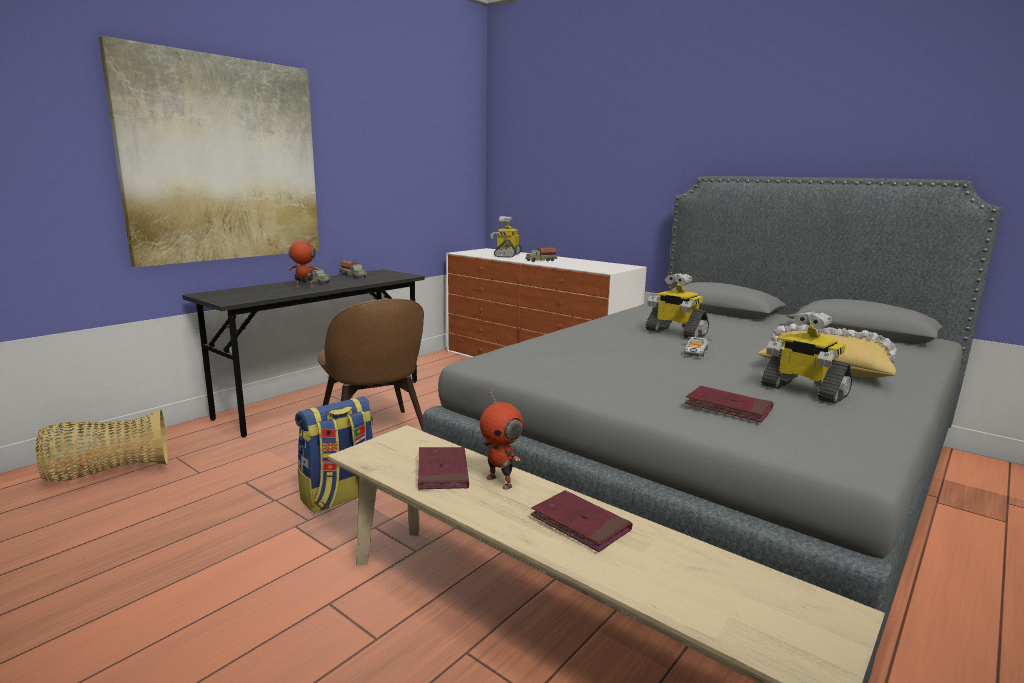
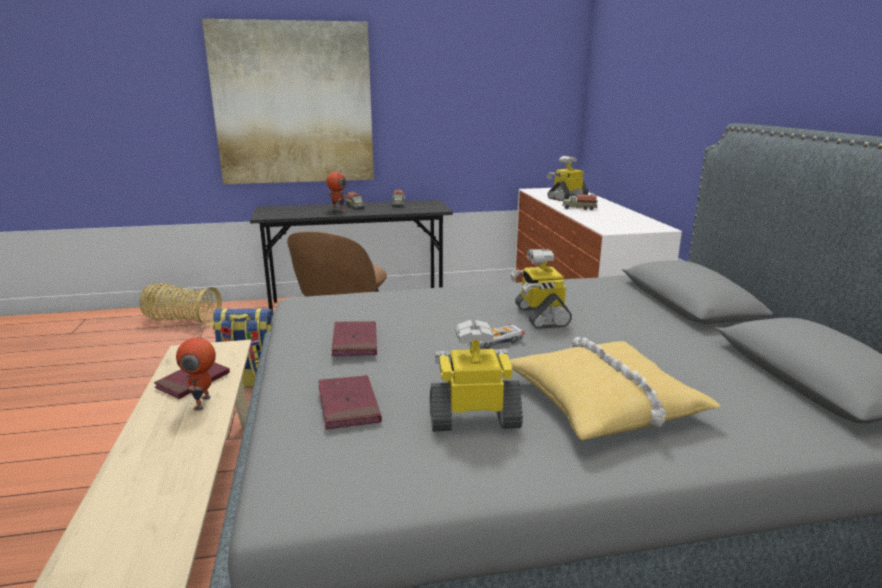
camera: 40 degrees right, 5 degrees up
(580, 524) = (172, 455): red book -> red book (355, 342)
(803, 391) = (474, 418): toy robot -> toy robot turned 90 degrees clockwise

